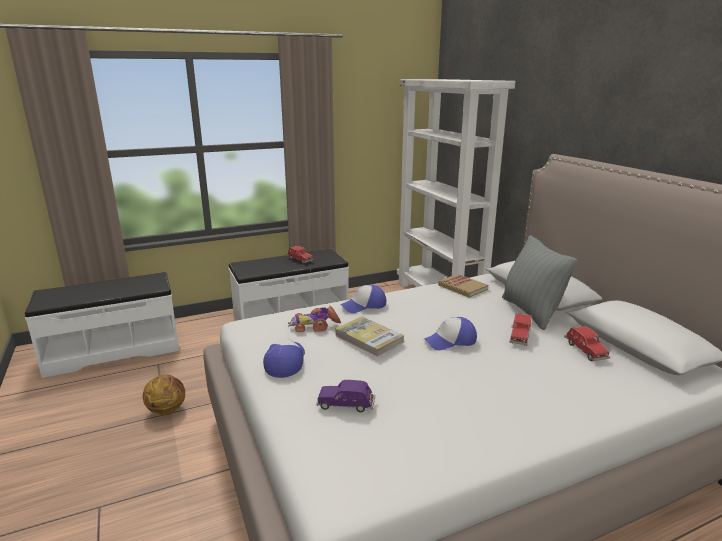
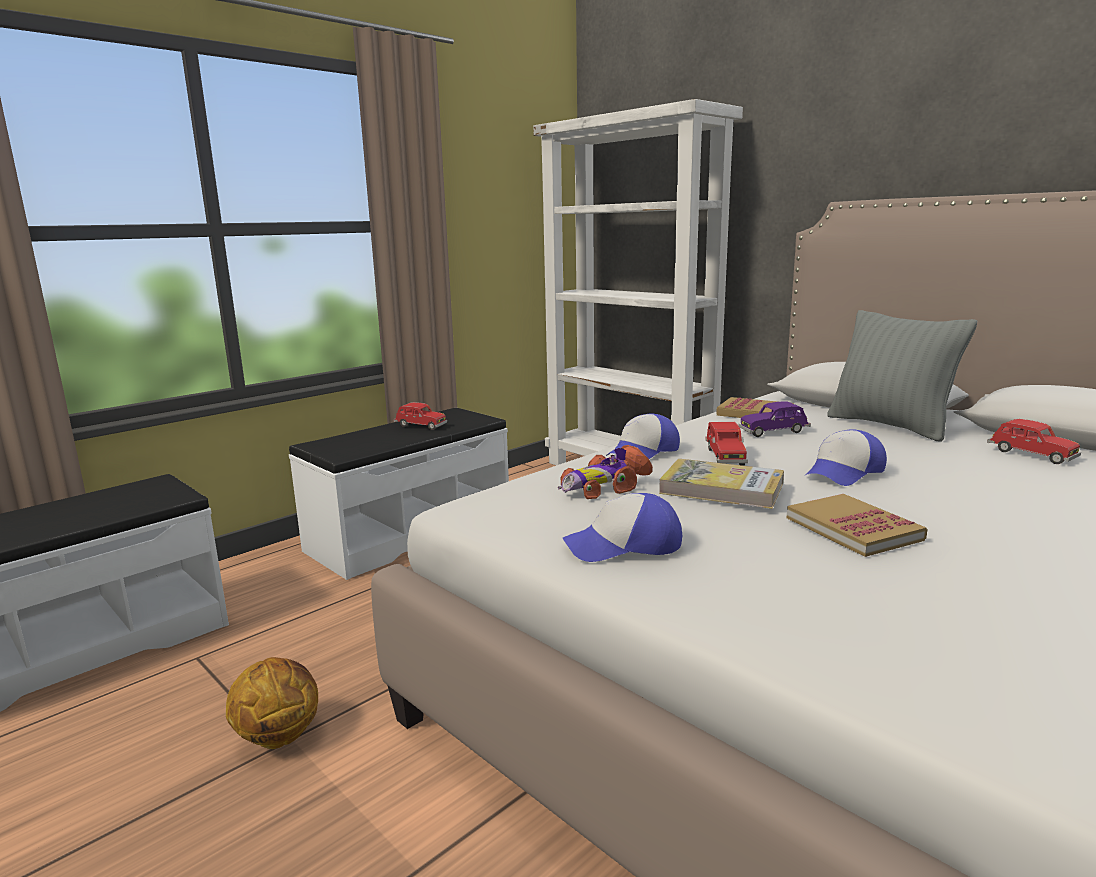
camera: 20 degrees left, 5 degrees down
(286, 362) = (624, 545): cap -> cap turned 90 degrees counterclockwise
(346, 405) = (825, 586): purple toy car -> purple toy car (774, 432)
(404, 377) = (853, 528): none -> book
(520, 336) = (924, 453): red toy car -> red toy car (724, 457)

